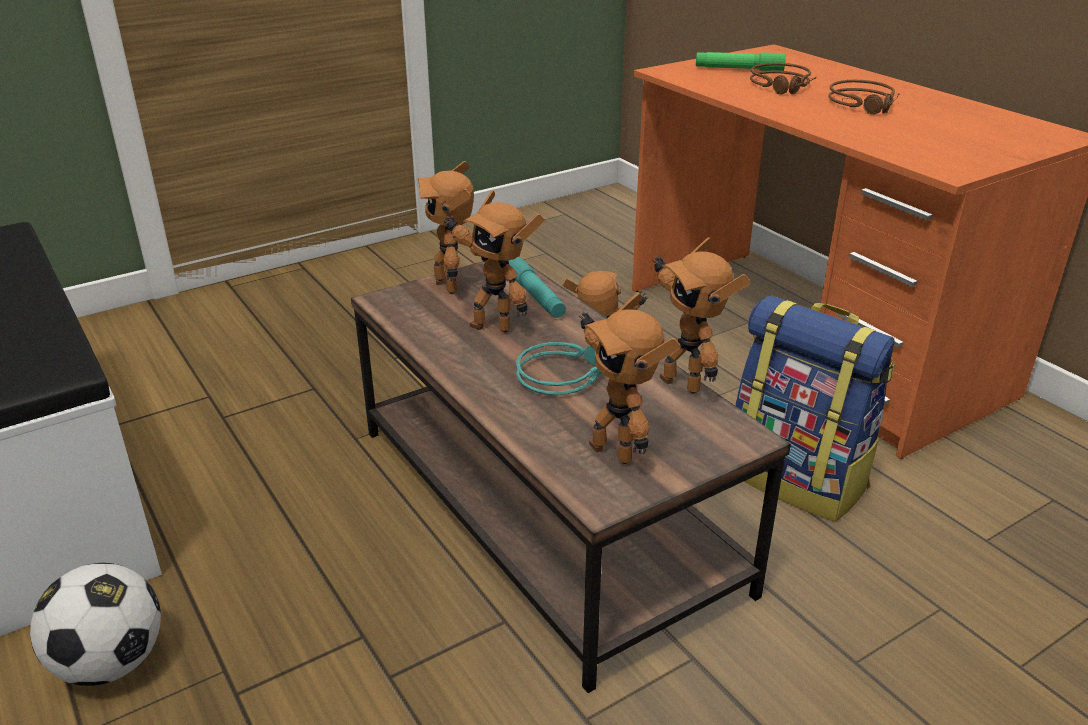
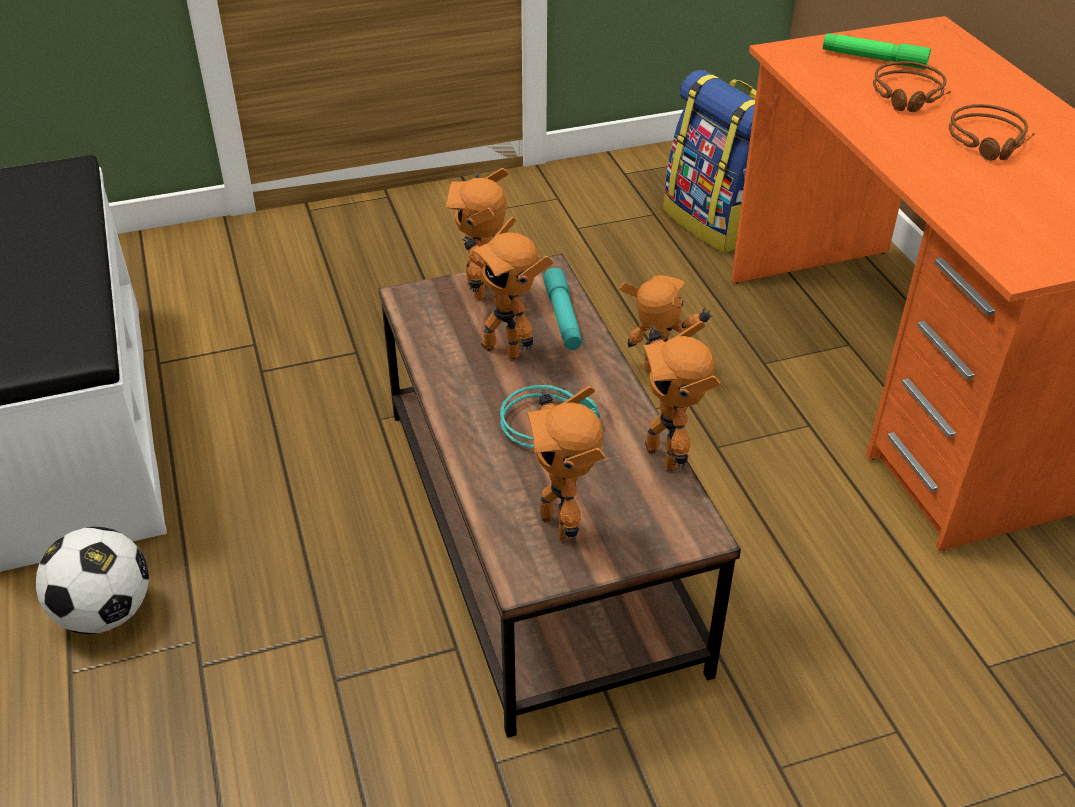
camera: 15 degrees right, 10 degrees up
(798, 479) = (814, 553): backpack -> backpack (715, 223)

